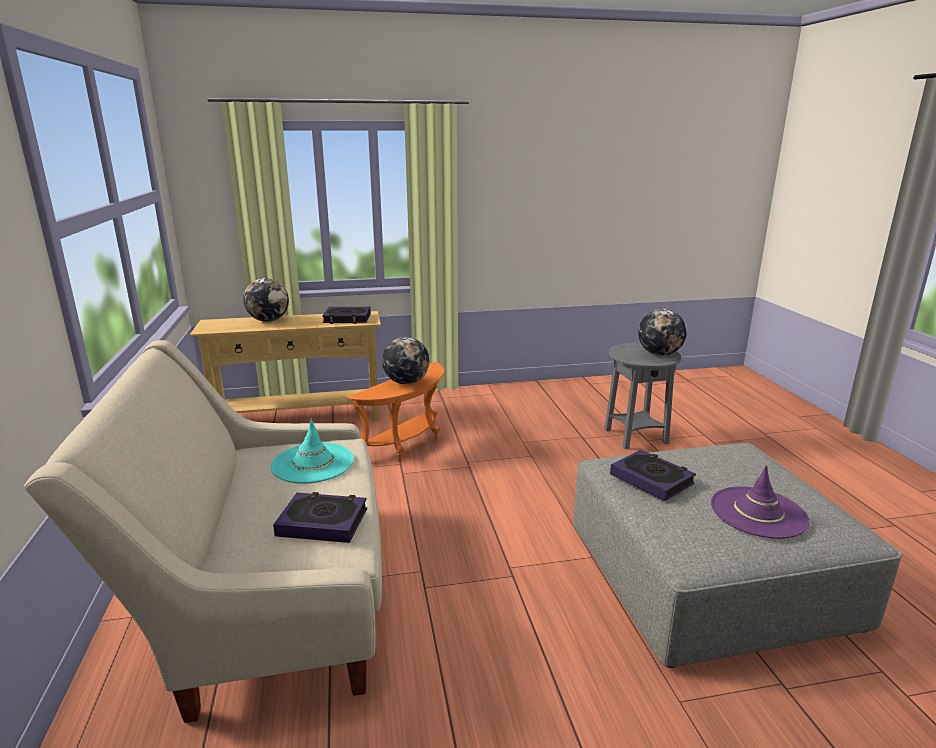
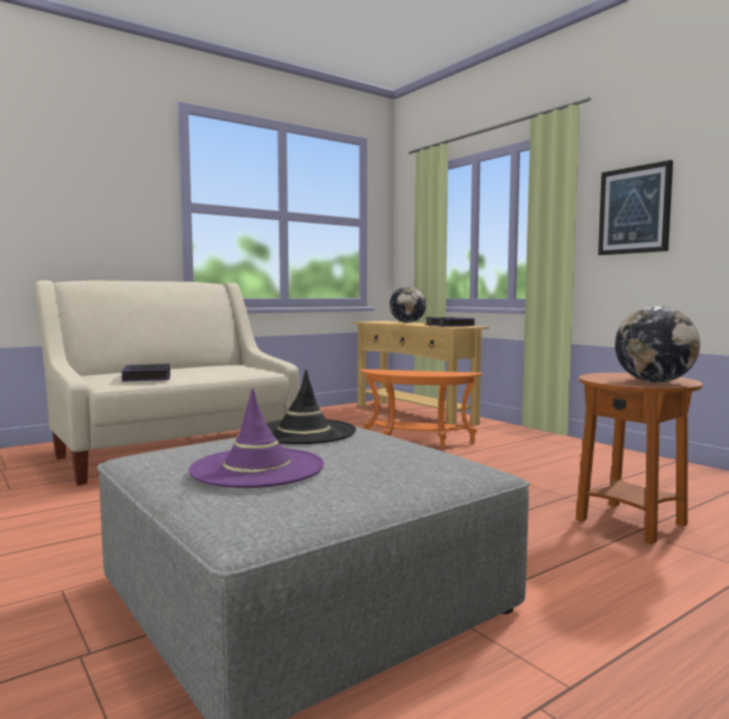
camera: 65 degrees right, 15 degrees down
(312, 463) = (228, 370): turquoise hat -> none
(406, 382) = (416, 372): globe -> none
(500, 203) = (634, 210): none -> picture
(635, 437) = (631, 523): grey side table -> brown side table
(651, 479) = (303, 432): book -> black hat

